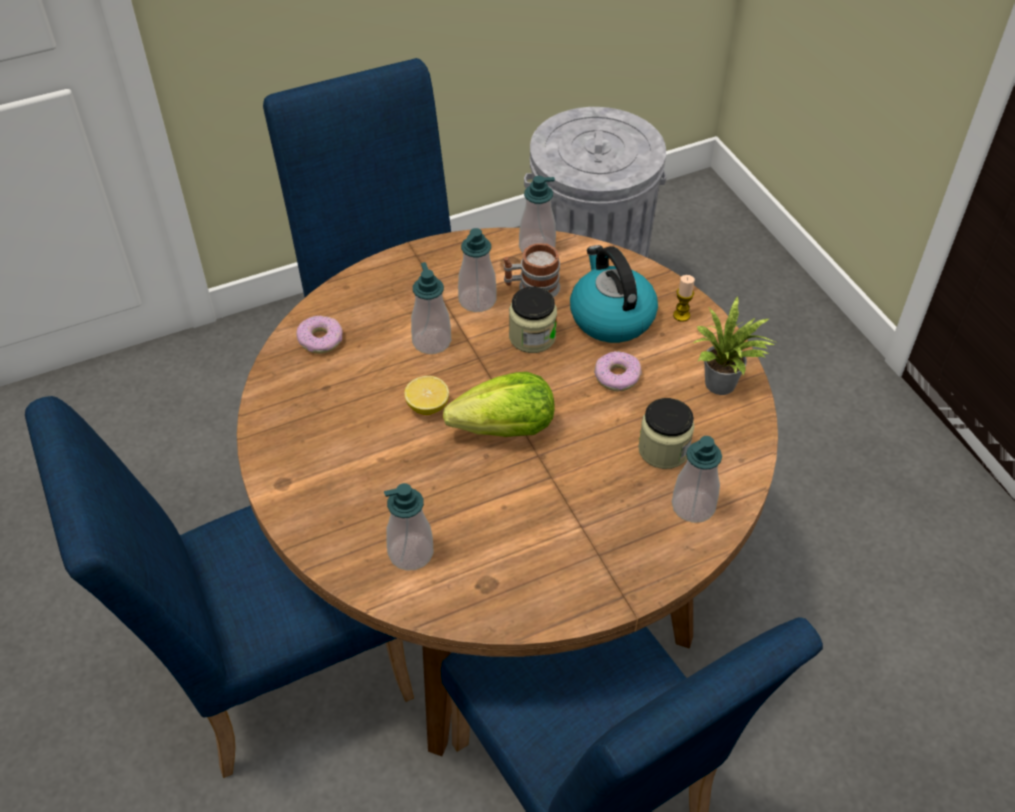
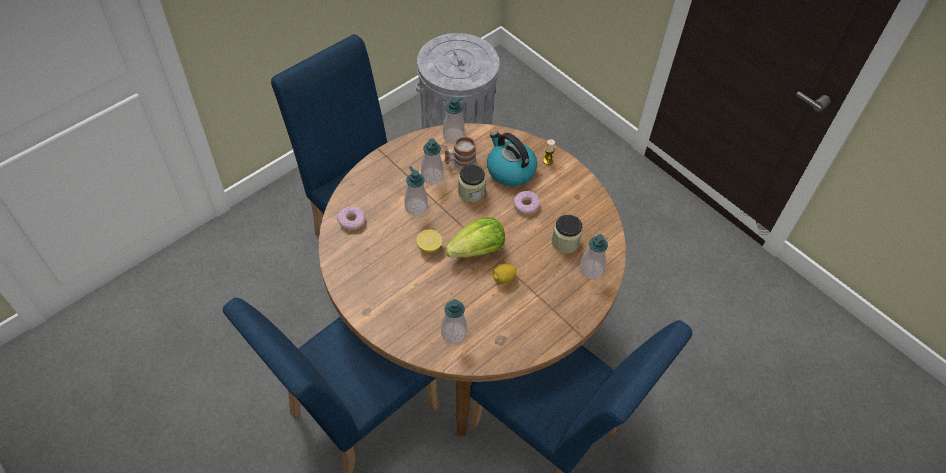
camera: 20 degrees left, 5 degrees up
(532, 484) = (503, 278): none -> lemon
(723, 386) = (583, 198): potted plant -> none

